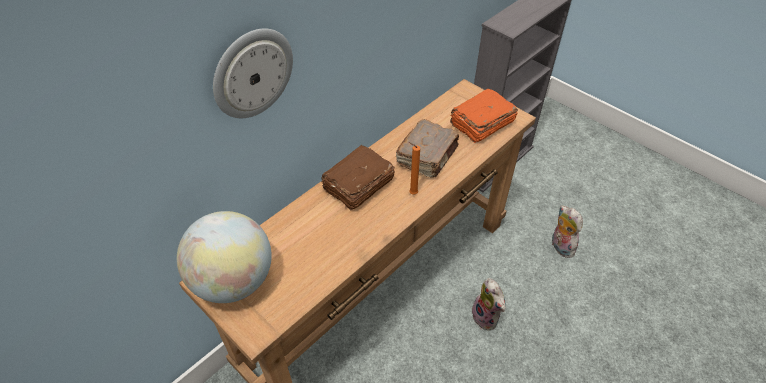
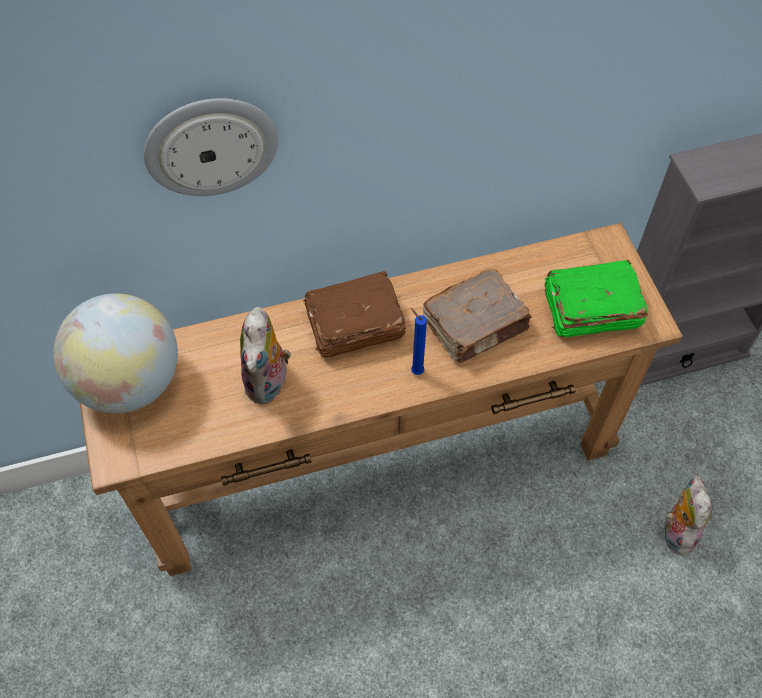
camera: 30 degrees right, 10 degrees up
(412, 193) = (415, 370): orange candle -> blue candle
(481, 124) = (589, 309): orange book -> green book
(487, 317) = (496, 575): plush toy -> plush toy (269, 383)

